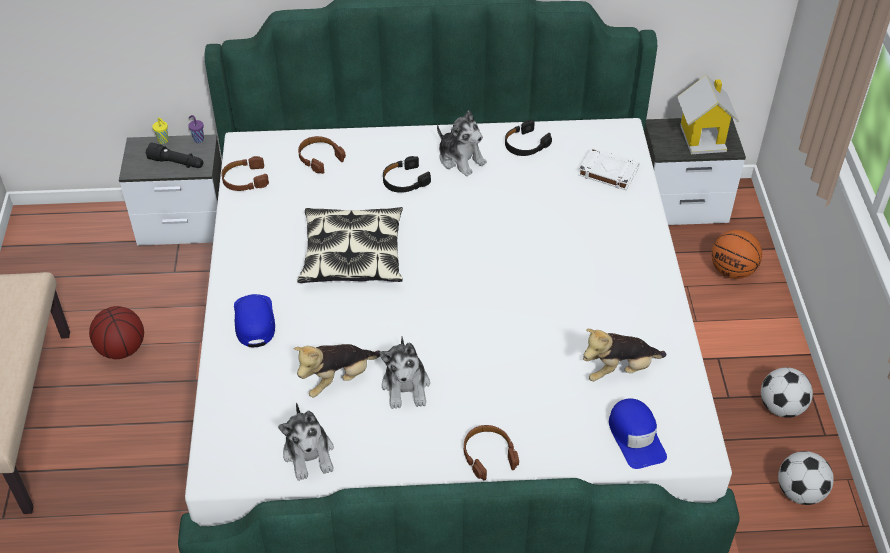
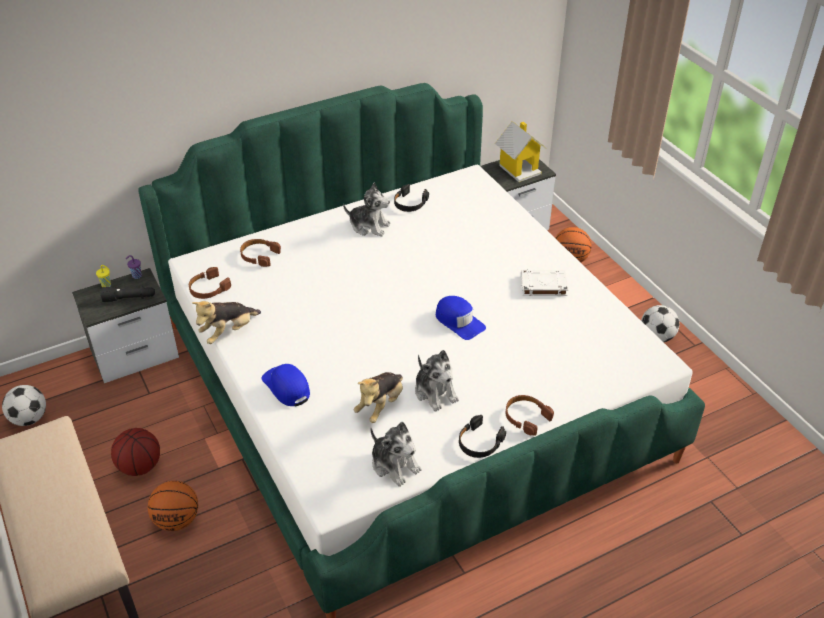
camera: 25 degrees left, 5 degrees down
(124, 421) = (177, 520): none -> basketball
(352, 255) = (332, 316): pillow -> none
(404, 181) = (337, 253): black headphones -> black headphones (479, 442)
(607, 172) = (480, 205): white book -> white book (543, 285)
(618, 369) = (576, 330): plush toy -> plush toy (228, 332)
(635, 437) = (617, 370): blue cap -> blue cap (459, 321)
(799, 492) = (702, 387): football -> football (29, 418)

